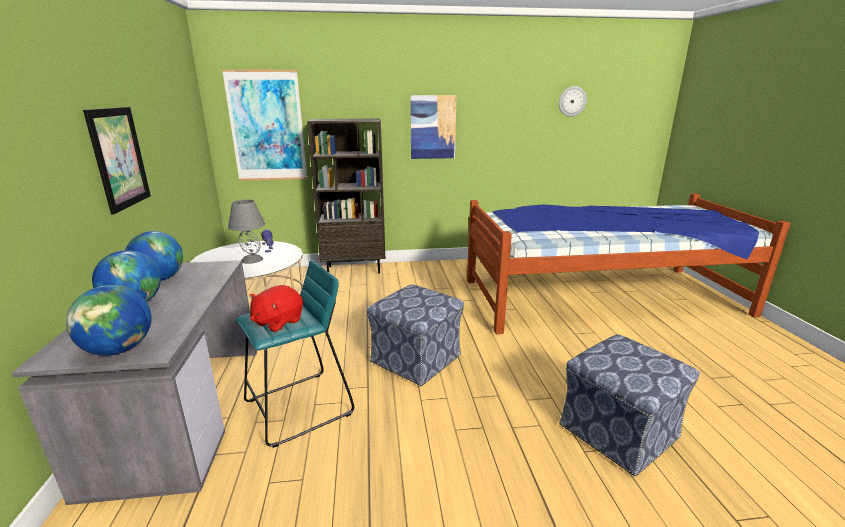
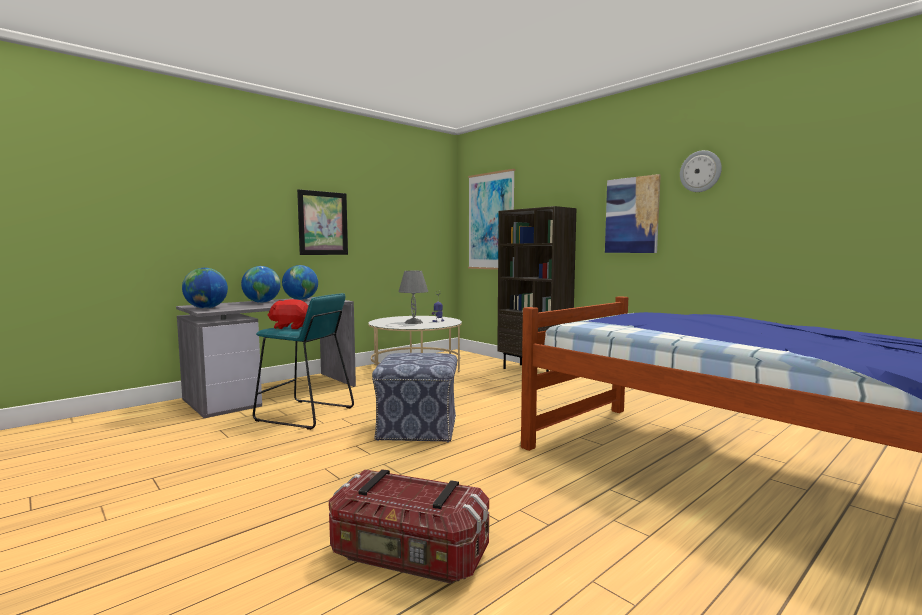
camera: 55 degrees right, 15 degrees down
(572, 101) = (856, 161): wall clock -> wall clock (700, 171)
(619, 430) = (408, 556): ottoman -> storage box

